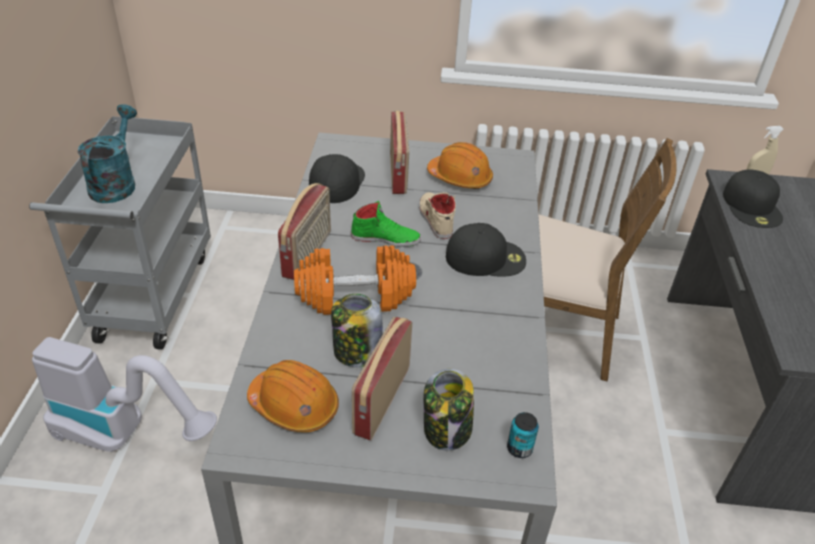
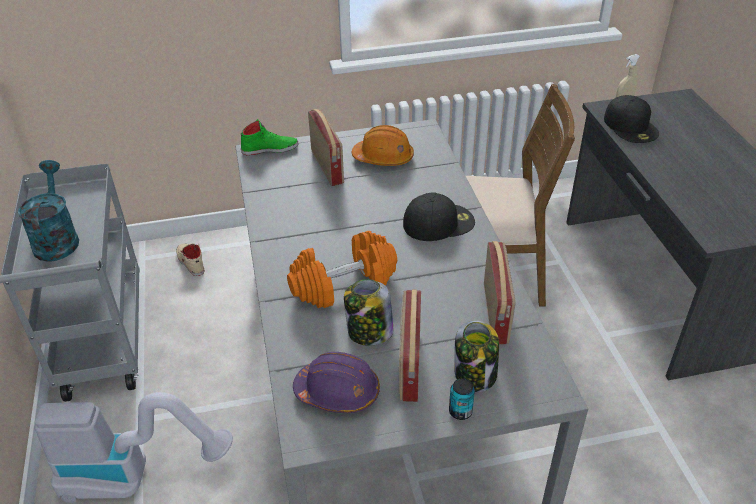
camera: 15 degrees left, 0 degrees up
(294, 405) = (338, 392): orange hard hat -> purple hard hat
(308, 254) = (283, 259): radio -> radio (496, 313)
(336, 181) = (275, 187): black cap -> none
(385, 238) = (345, 227): green shoe -> green shoe (270, 148)
(435, 219) = (379, 199): beige shoe -> beige shoe (190, 262)
(519, 448) = (539, 372): can -> can (460, 411)

